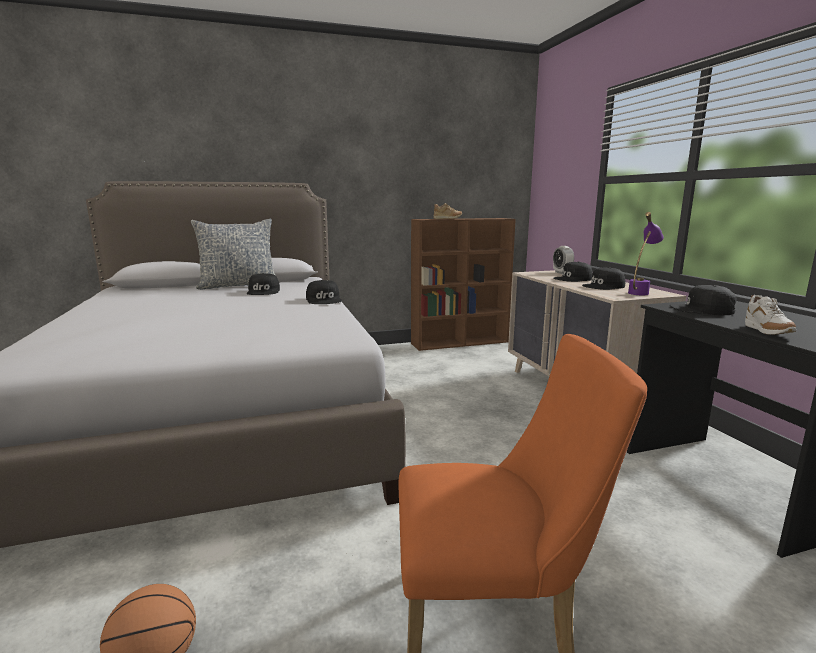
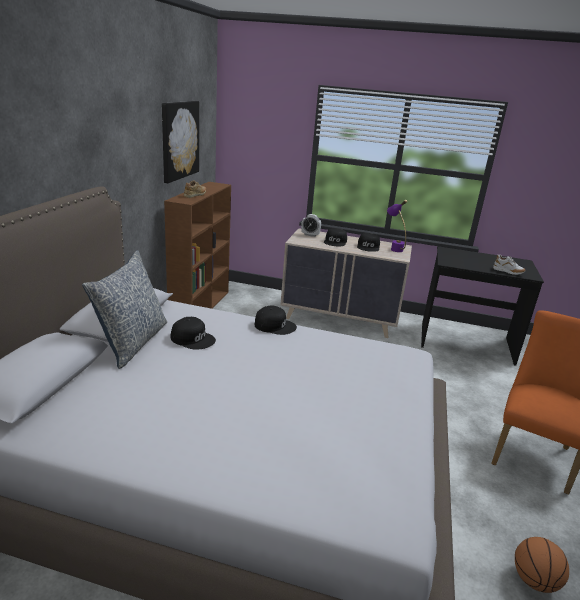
camera: 60 degrees left, 10 degrees up
(450, 168) = (179, 140): none -> picture
(702, 309) = (460, 261): black cap -> none

